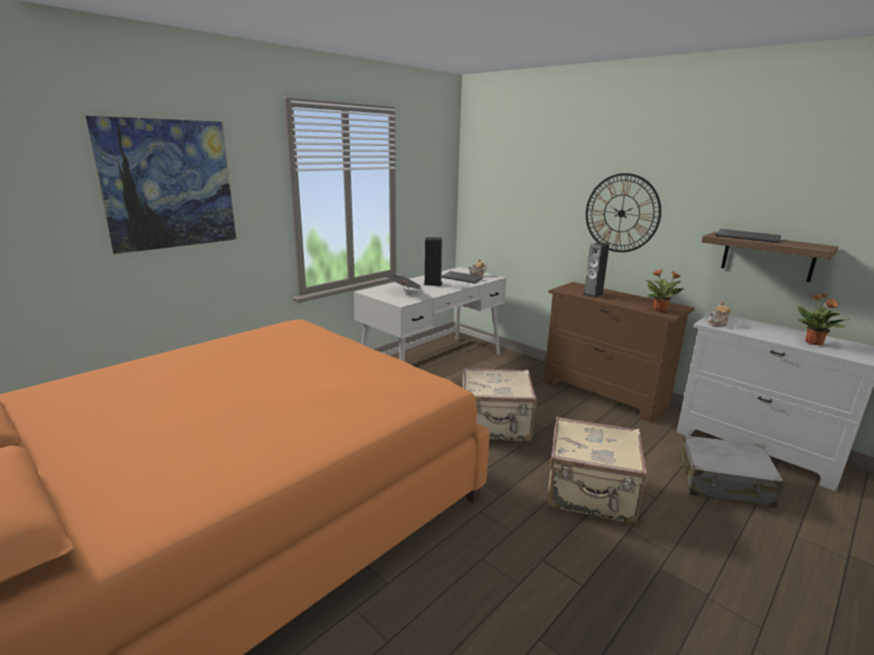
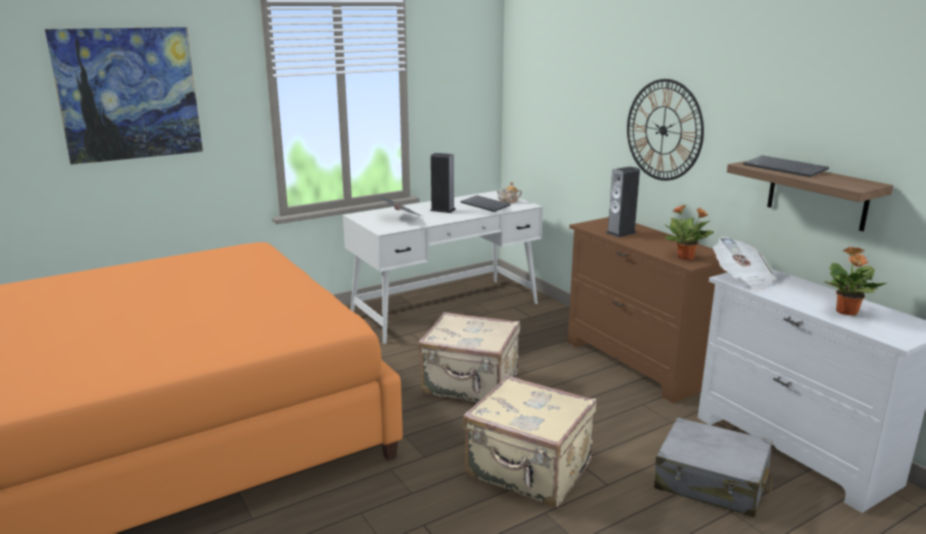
camera: 15 degrees right, 0 degrees up
(717, 324) = (742, 279): teapot -> newspaper

